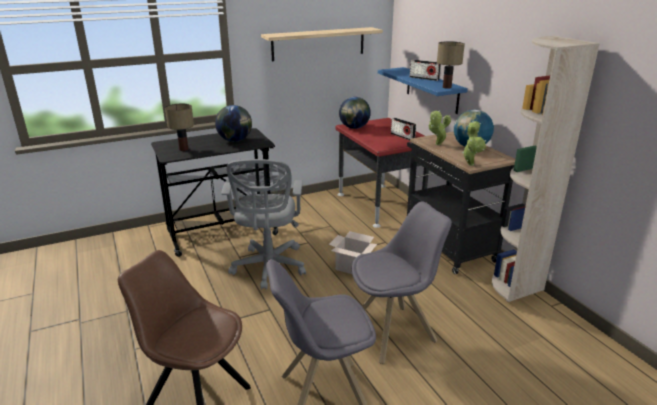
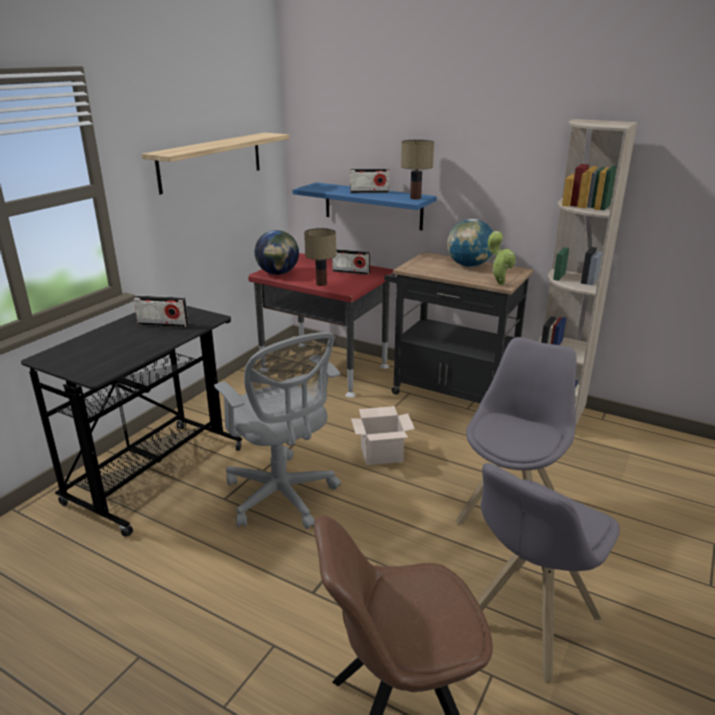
camera: 35 degrees left, 0 degrees up
(183, 149) = (100, 357): table lamp -> table lamp (321, 284)
(235, 140) = (163, 324): globe -> radio
(437, 145) = (433, 270): potted plant -> none

